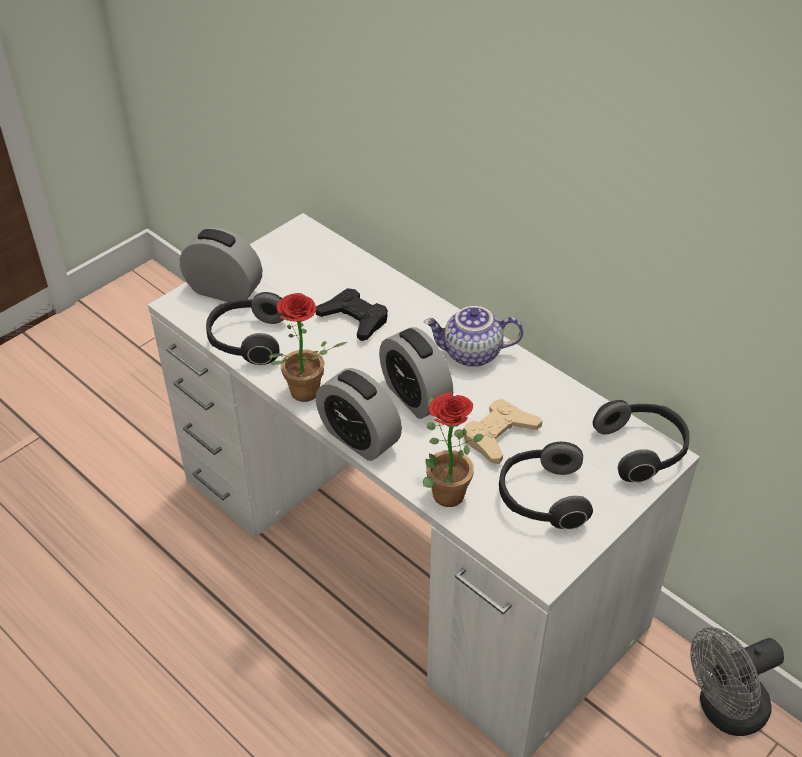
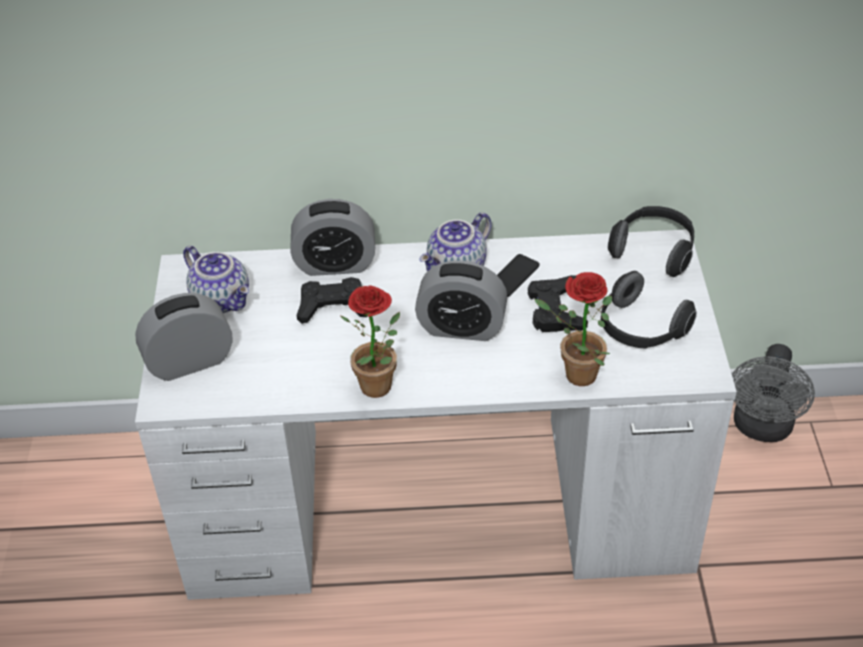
camera: 45 degrees left, 0 degrees up
(247, 341) = (271, 385): headphones -> none
(296, 266) = (223, 299): none -> teapot
(359, 438) = (465, 386): alarm clock -> alarm clock (335, 264)
(499, 435) = (555, 310): beige game controller -> black game controller
(504, 388) = (513, 276): none -> phone

